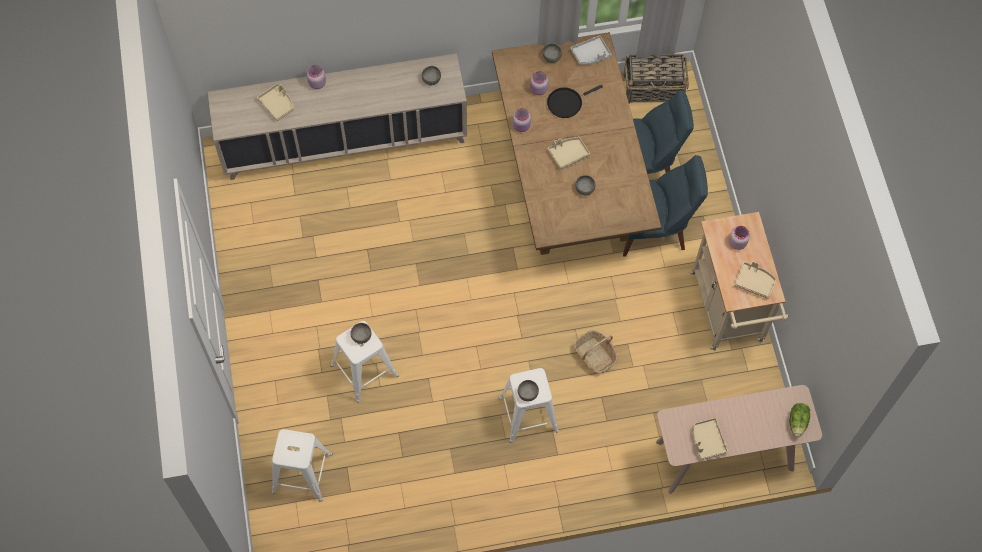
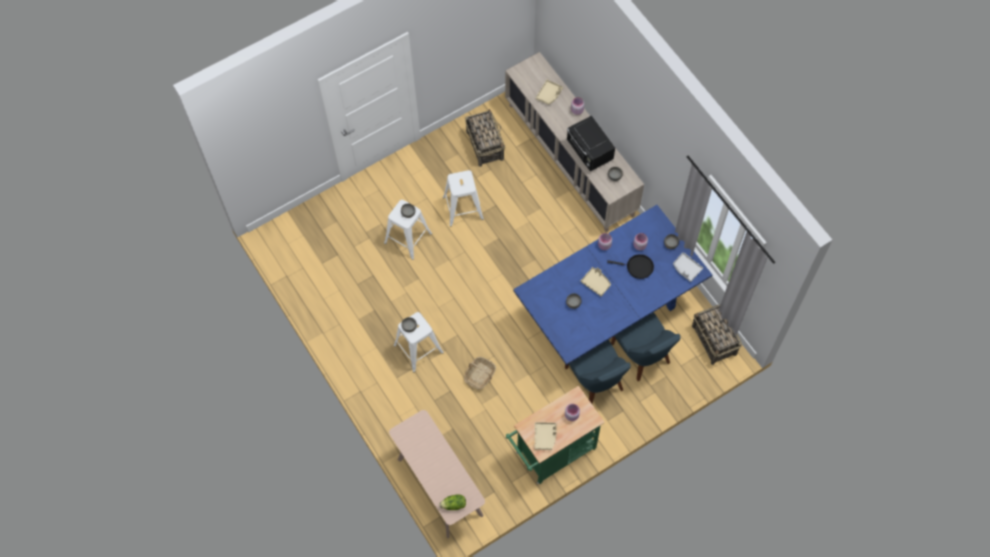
camera: 70 degrees right, 0 degrees up
(274, 229) = (485, 145): none -> basket
(301, 473) = (323, 230): white stool -> white stool (462, 207)
(383, 92) = (589, 152): none -> black microwave
(566, 103) = (637, 267): black frying pan -> black frying pan turned 150 degrees clockwise
(568, 180) = (608, 310): brown dining table -> blue dining table
(707, 441) = (415, 448): beige tray -> none
(728, 313) = (552, 453): beige cart -> green cart

